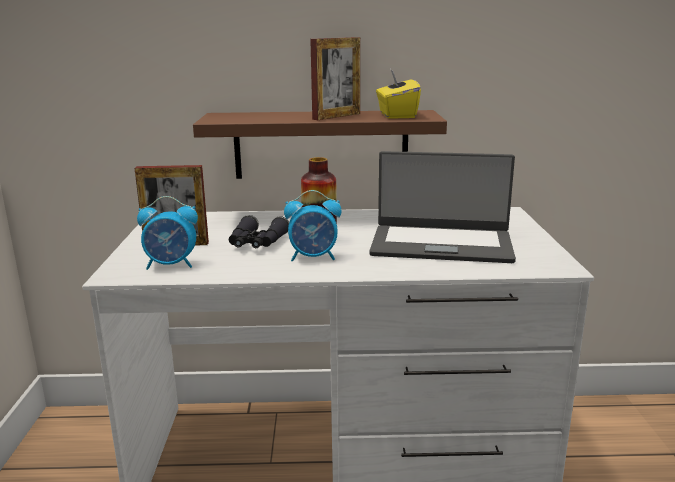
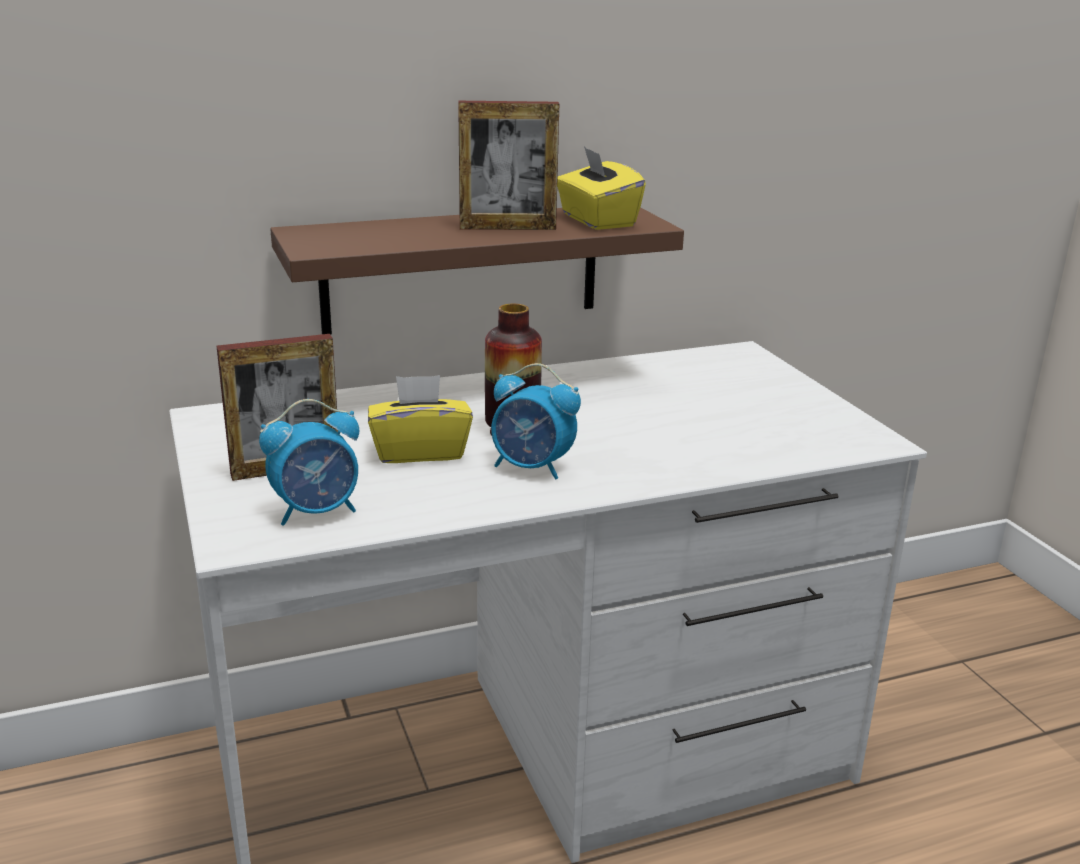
camera: 20 degrees left, 5 degrees up
(257, 243) = (420, 451): black binoculars -> yellow tissue box
(313, 257) = (532, 468): alarm clock -> alarm clock turned 45 degrees clockwise
(336, 116) = (507, 227): picture frame -> picture frame turned 60 degrees clockwise
(441, 244) = (696, 421): laptop -> none

